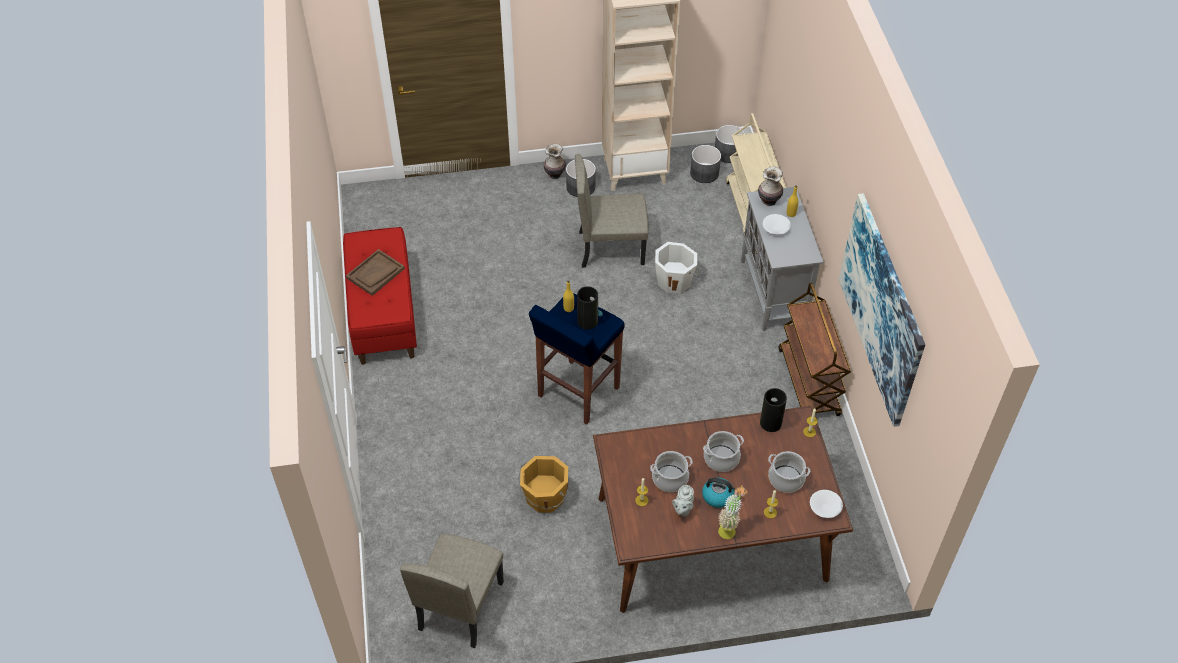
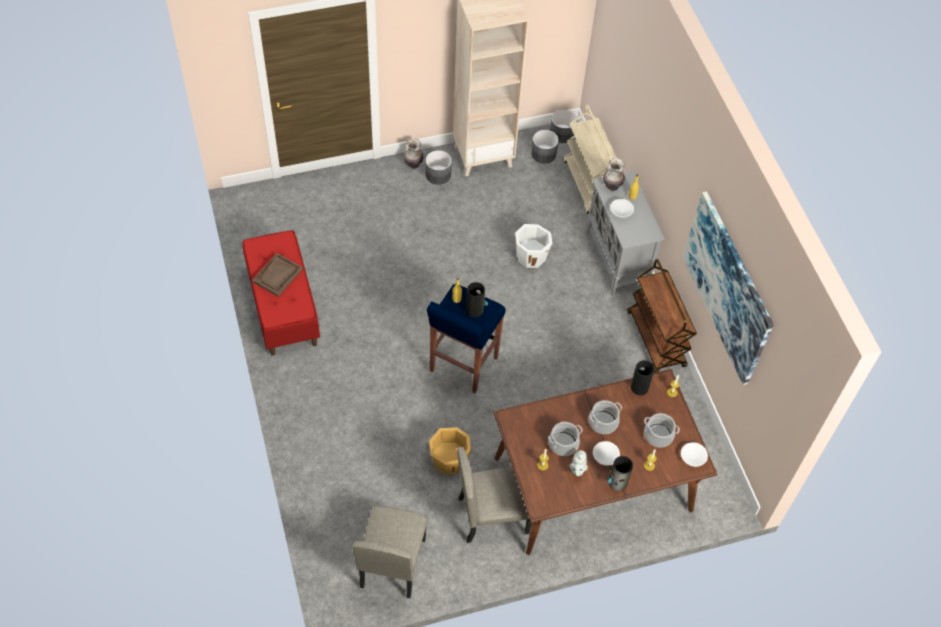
camera: 10 degrees left, 5 degrees up
(611, 247) = (472, 229): beige chair -> beige chair (493, 514)
(718, 496) = (605, 455): kettle -> white bowl
(729, 528) = (617, 482): potted plant -> vase

